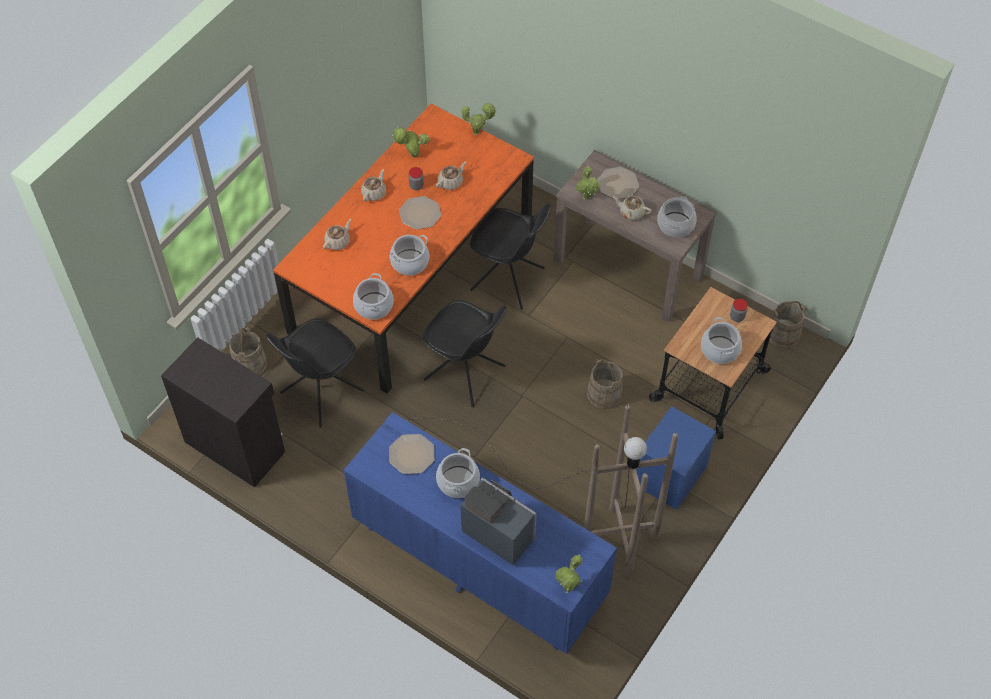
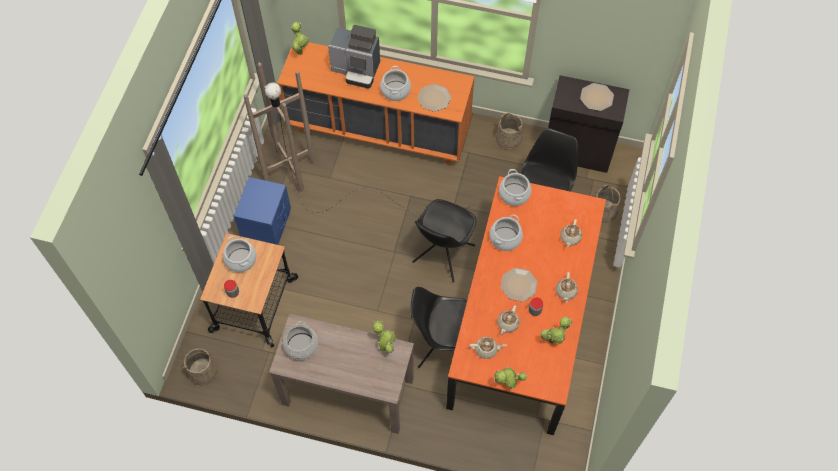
camera: 160 degrees right, 5 degrees up
(466, 374) = (442, 254): black chair -> black chair turned 75 degrees counterclockwise
(478, 563) = (379, 130): blue dresser -> orange dresser
(604, 394) = (333, 272): beige bucket -> beige bucket (508, 139)
(618, 184) = (363, 372): plate -> plate (596, 97)
(631, 212) = (343, 346): beige teapot -> beige teapot (486, 350)

